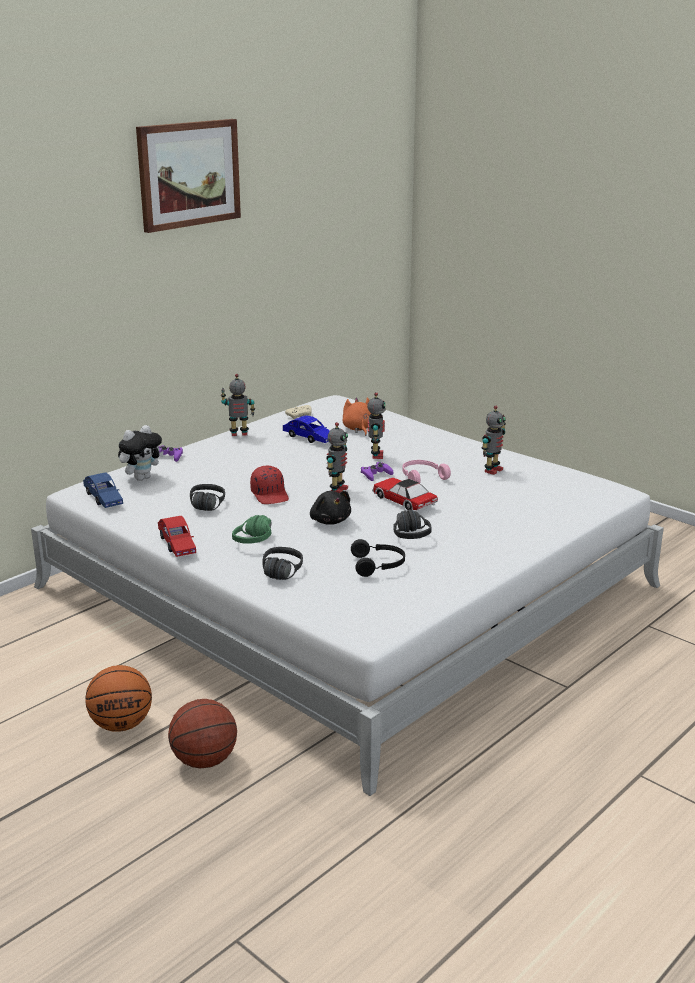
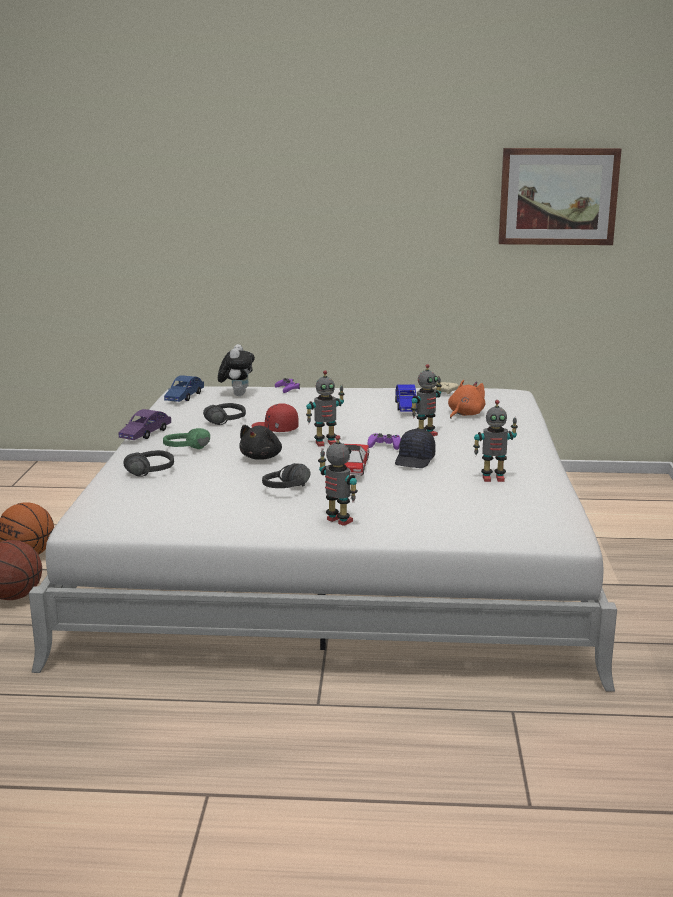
camera: 50 degrees right, 5 degrees down
(142, 478) = (237, 394): plush toy -> plush toy turned 90 degrees counterclockwise
(177, 544) = (145, 434): red toy car -> purple toy car
(188, 174) = (364, 129): picture -> picture (558, 196)
(239, 434) = (368, 390): toy robot -> toy robot (338, 521)
(270, 495) = (275, 429): red cap -> red cap turned 90 degrees clockwise
(378, 565) = (211, 494): black headphones -> none
(421, 477) = (415, 460): pink headphones -> black cap

